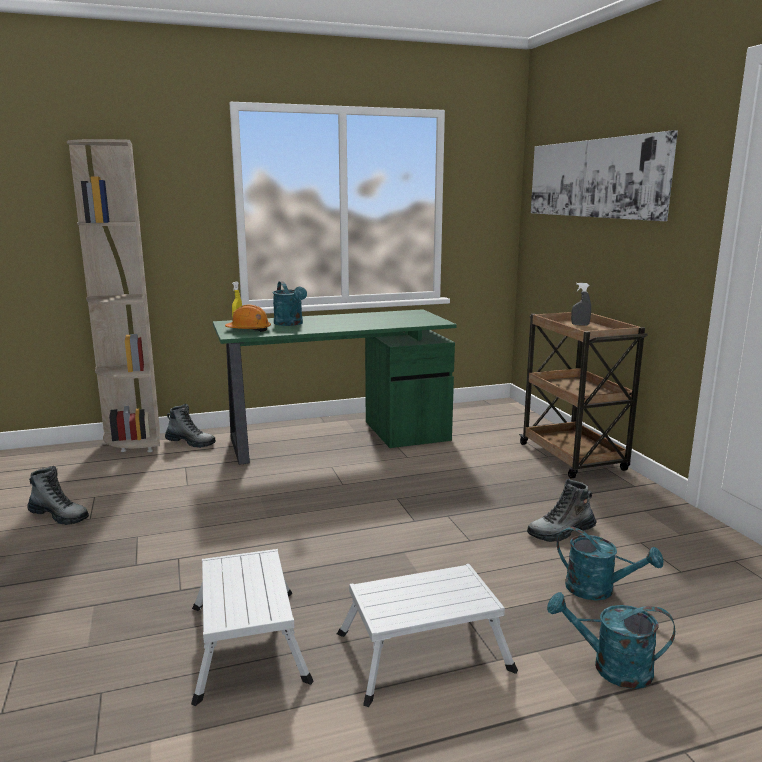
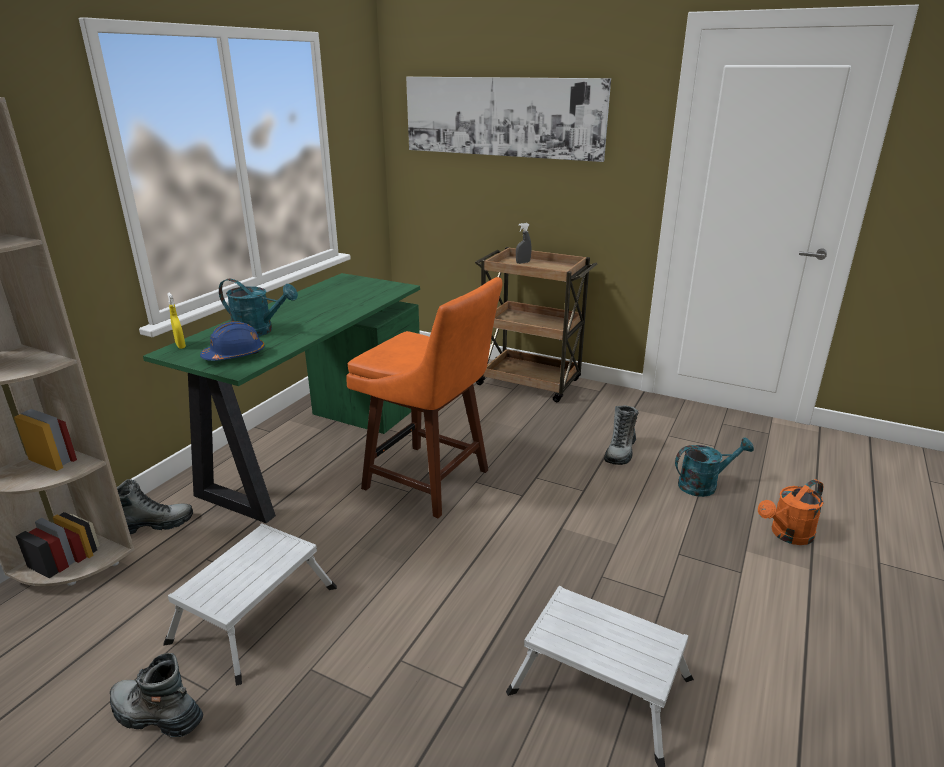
camera: 45 degrees left, 10 degrees up
(59, 516) = (156, 715): boot -> boot turned 135 degrees counterclockwise
(249, 330) = (235, 355): orange hard hat -> blue hard hat
(368, 485) = (430, 481): none -> orange stool
(424, 651) = (703, 597): white step ladder -> white step ladder (255, 613)
(611, 668) = (787, 535): turquoise watering can -> orange watering can

